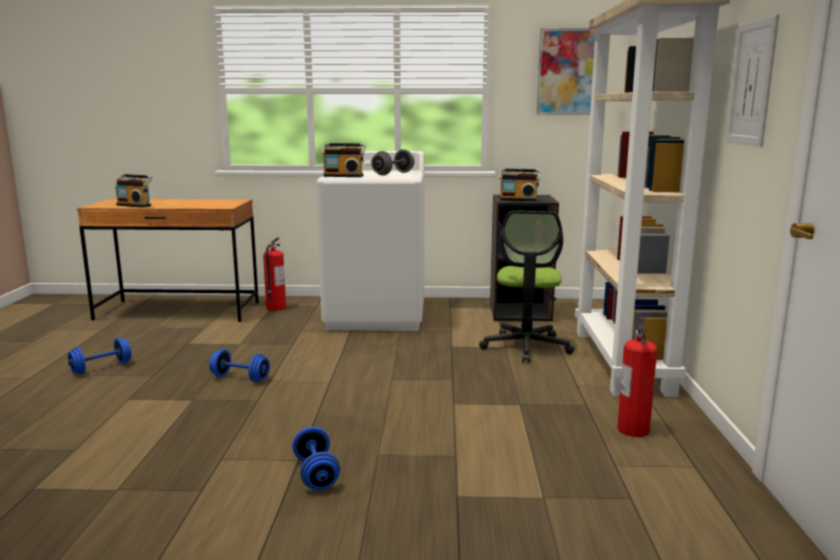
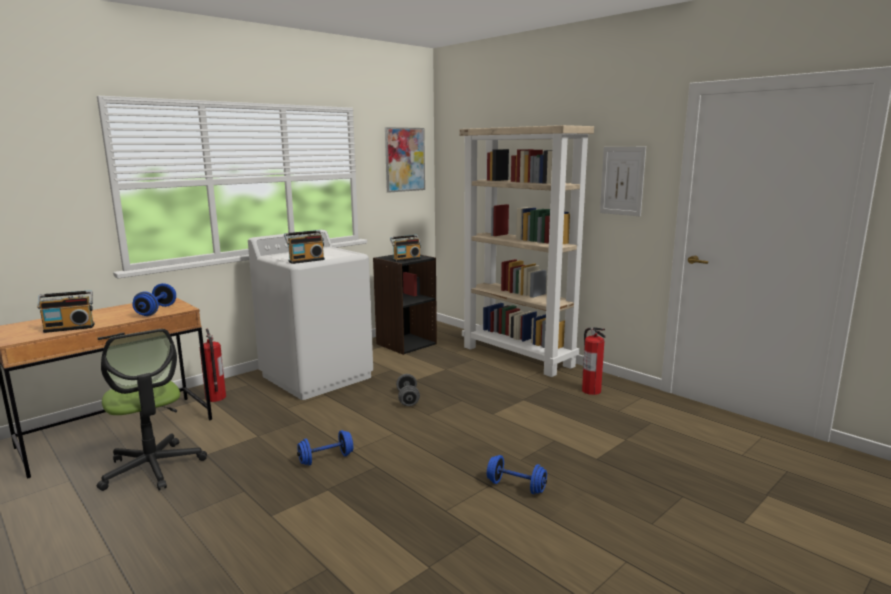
camera: 45 degrees left, 0 degrees up
(101, 368) = (173, 508): blue dumbbell -> blue dumbbell (156, 311)
(393, 174) = (331, 252): grey dumbbell -> grey dumbbell (408, 399)
(526, 347) = (456, 365): office chair -> office chair (153, 468)

